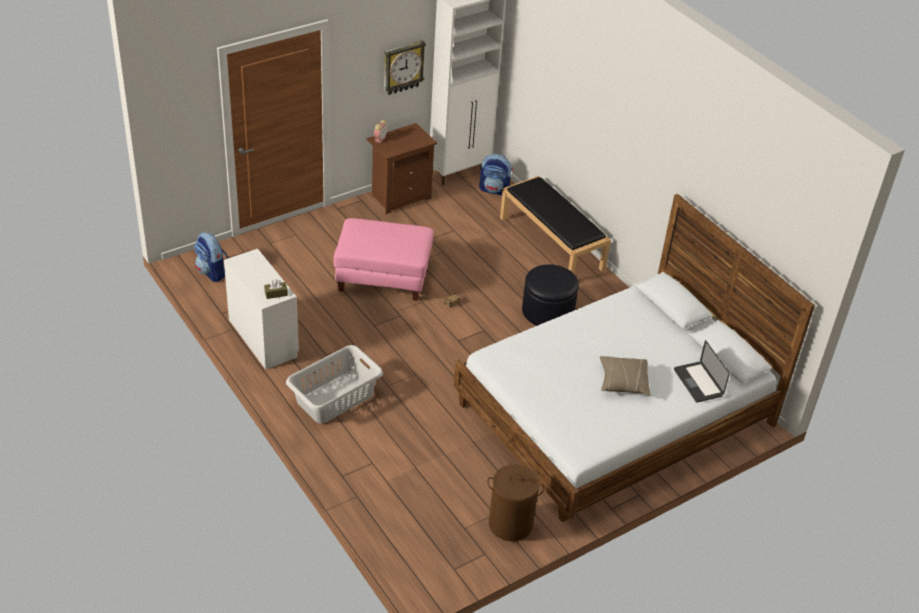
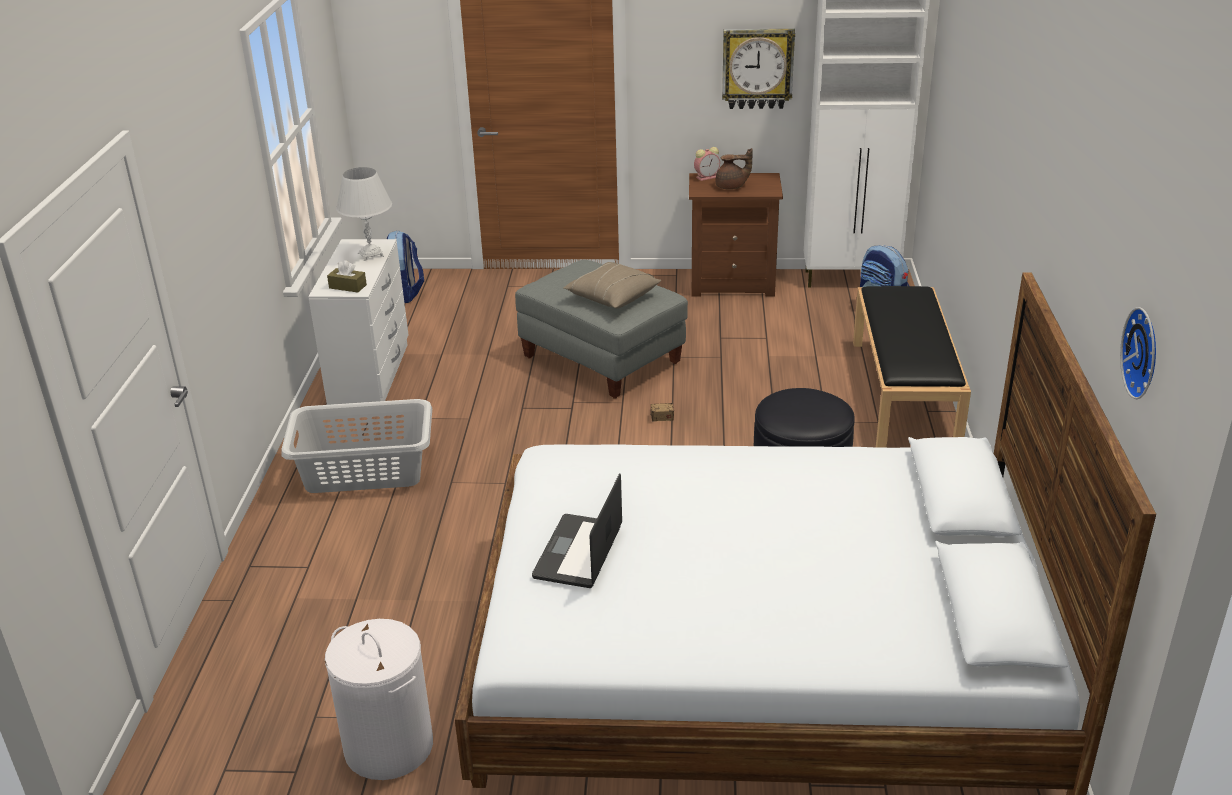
camera: 40 degrees right, 10 degrees down
(258, 265) = (370, 255): none -> white table lamp
(383, 277) = (602, 360): pink ottoman -> grey ottoman
(402, 143) = (731, 187): none -> brown teapot
(510, 524) = (388, 746): brown laundry basket -> white laundry basket
(623, 382) = (728, 573): beige pillow -> beige pillow (612, 297)
(698, 383) = (878, 632): laptop -> laptop (578, 552)
(788, 242) = (1145, 353): none -> wall clock

